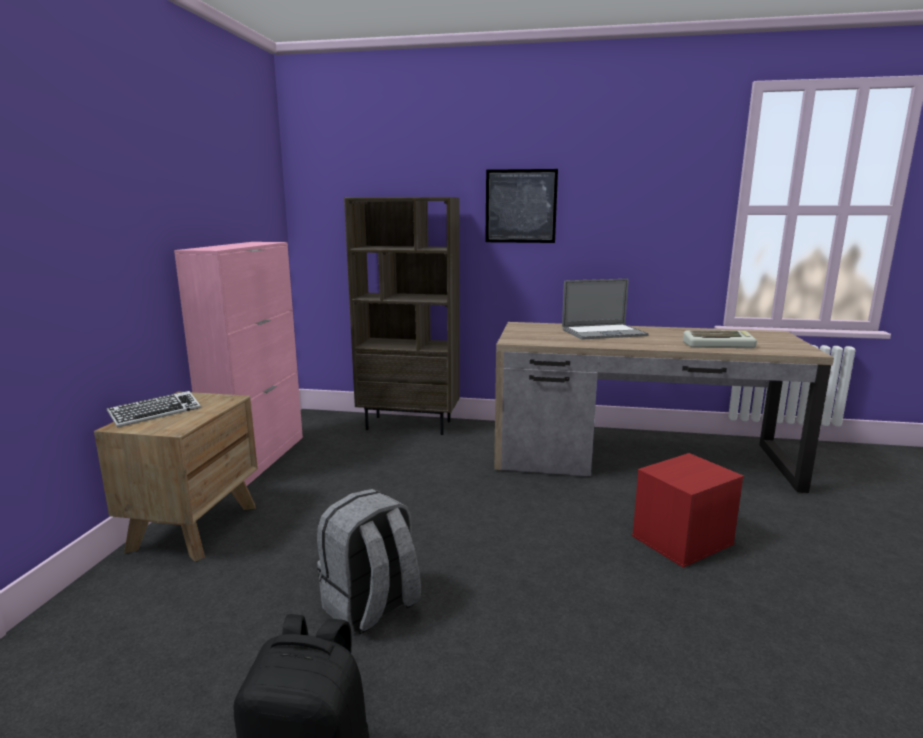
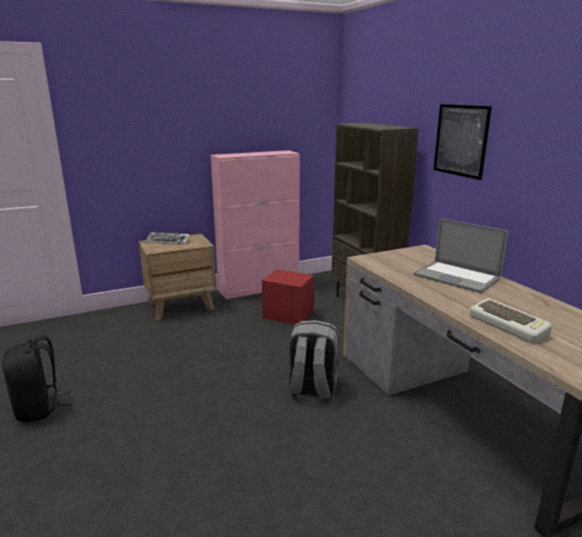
camera: 55 degrees right, 5 degrees up
(371, 607) = (155, 375): grey backpack -> grey backpack (312, 389)
(682, 541) = (338, 467): red storage box -> red storage box (287, 314)

